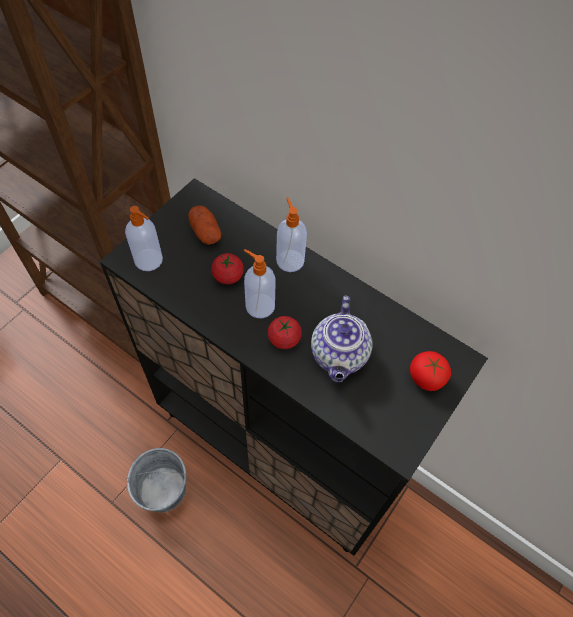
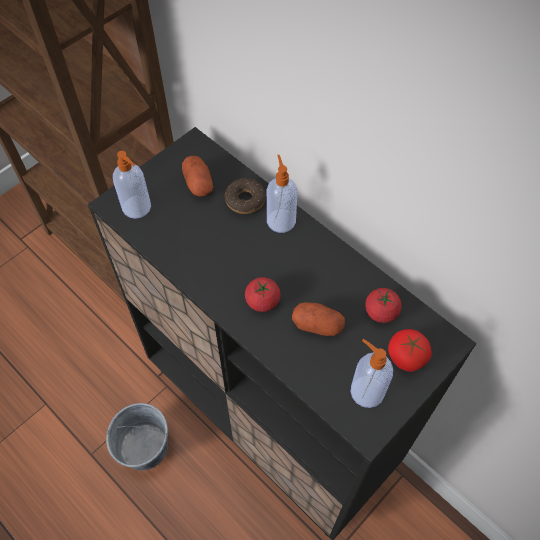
camera: 10 degrees right, 0 degrees up
(228, 276) = (214, 231): tomato -> tomato (381, 312)
(253, 244) = (245, 200): none -> donut
(259, 305) = (242, 264): soap dispenser -> soap dispenser (366, 391)
(339, 356) = (317, 325): teapot -> potato

